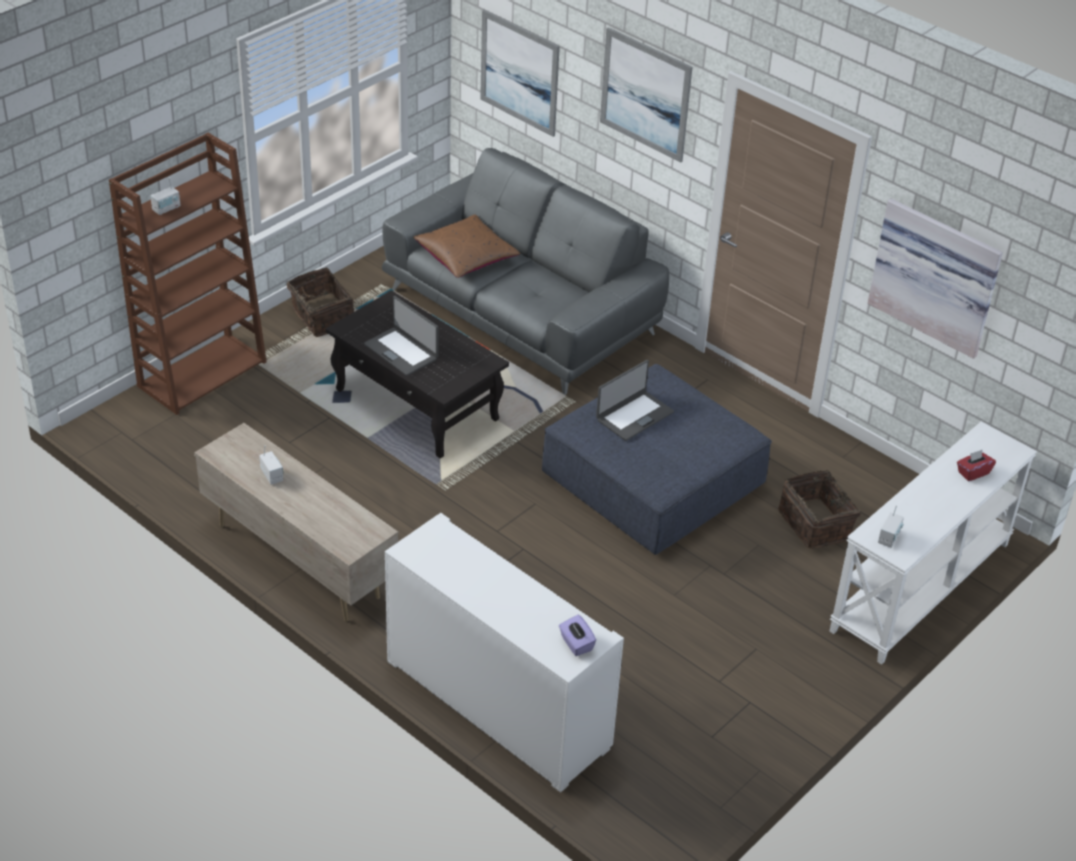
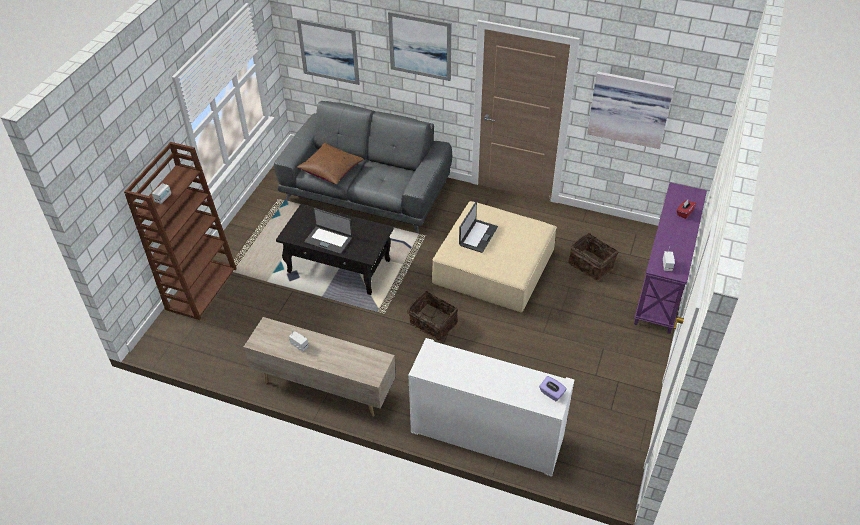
camera: 20 degrees left, 5 degrees up
(321, 317) = (253, 230): basket -> basket (432, 324)
(653, 480) = (493, 268): blue ottoman -> beige ottoman
(922, 588) = (664, 282): white console table -> purple console table

